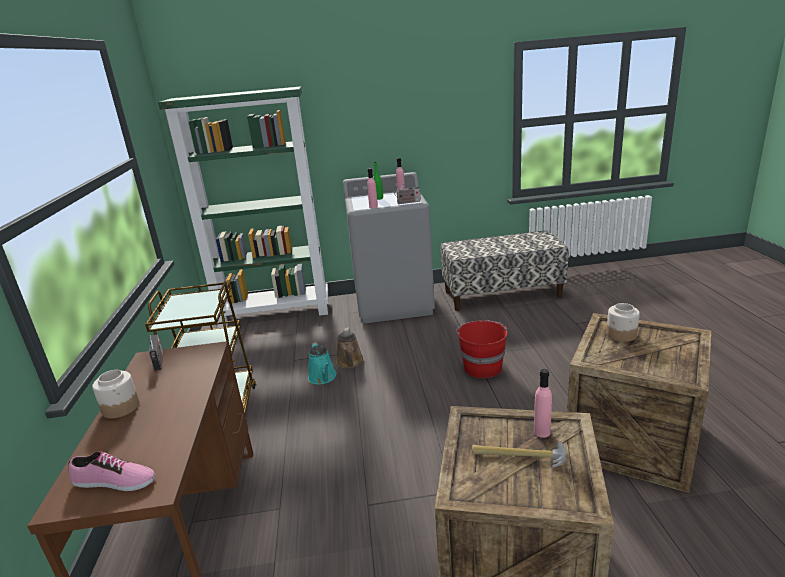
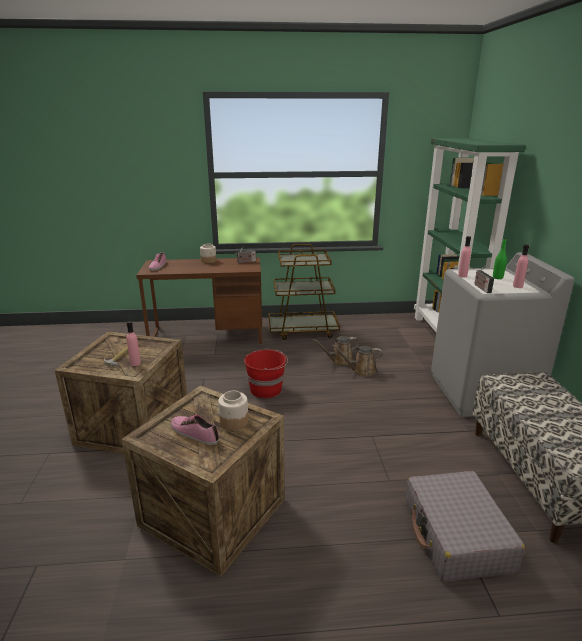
camera: 90 degrees right, 0 degrees up
(323, 378) = (339, 361): turquoise watering can -> brown watering can
(482, 367) = (348, 438): red bucket -> red bucket (266, 389)
(576, 324) = (456, 535): none -> grey suitcase
(656, 351) = (195, 433): none -> shoe

